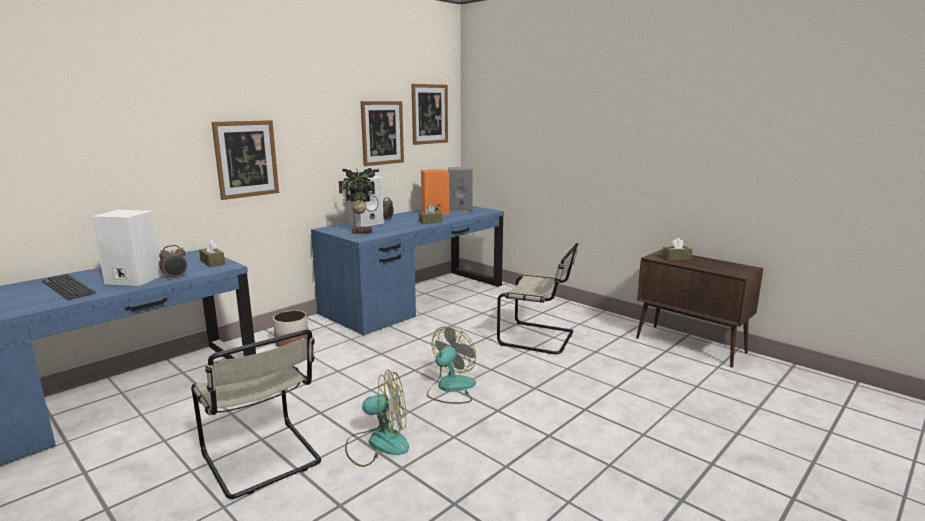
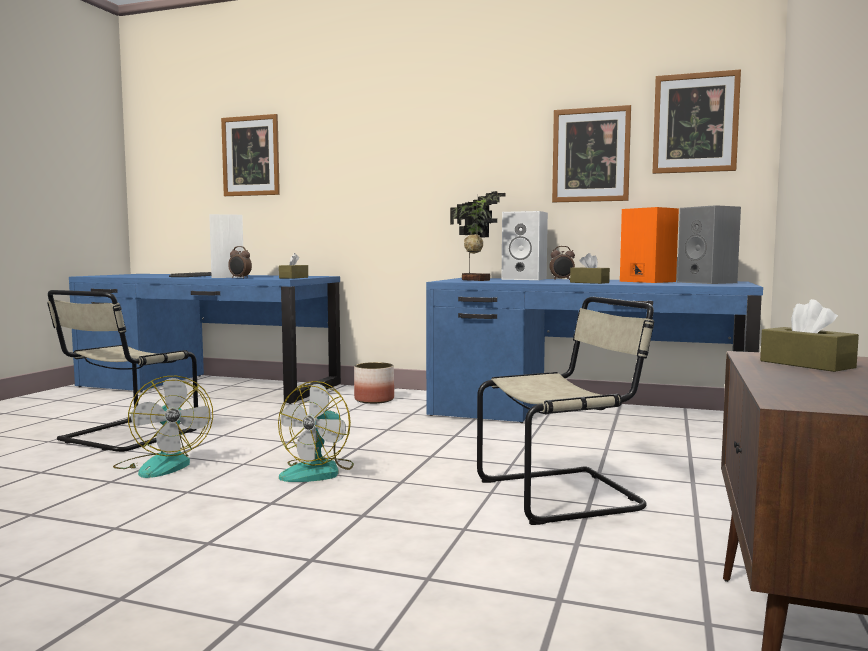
camera: 65 degrees right, 10 degrees down
(246, 159) = (393, 185): picture -> picture (251, 156)
(450, 388) = (319, 471): fan -> fan turned 105 degrees clockwise
(539, 338) = (564, 495): beige chair -> beige chair turned 105 degrees counterclockwise

